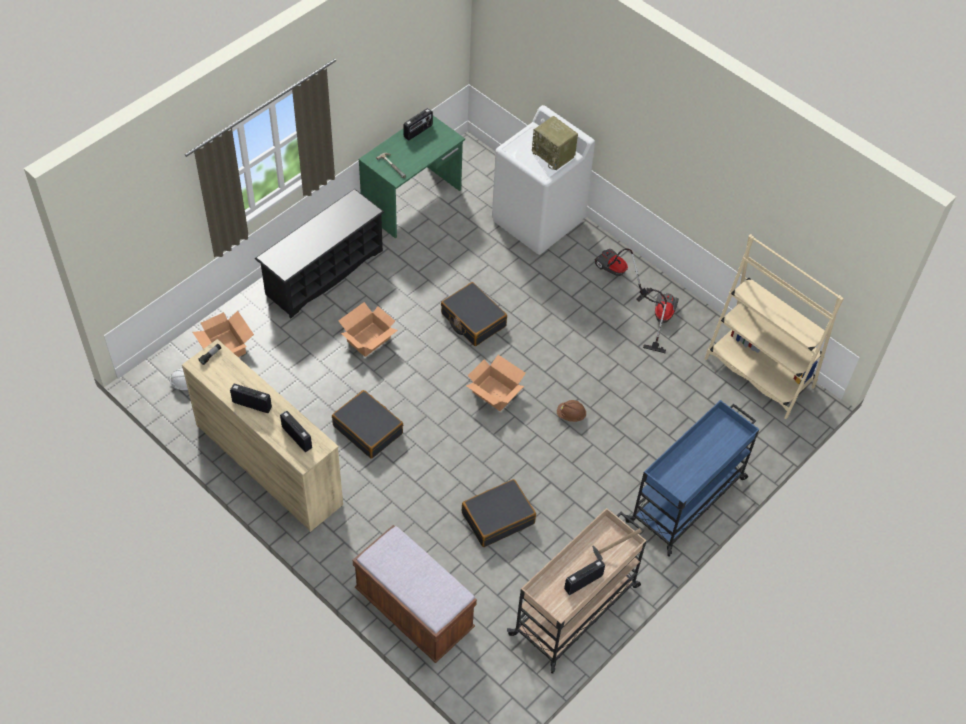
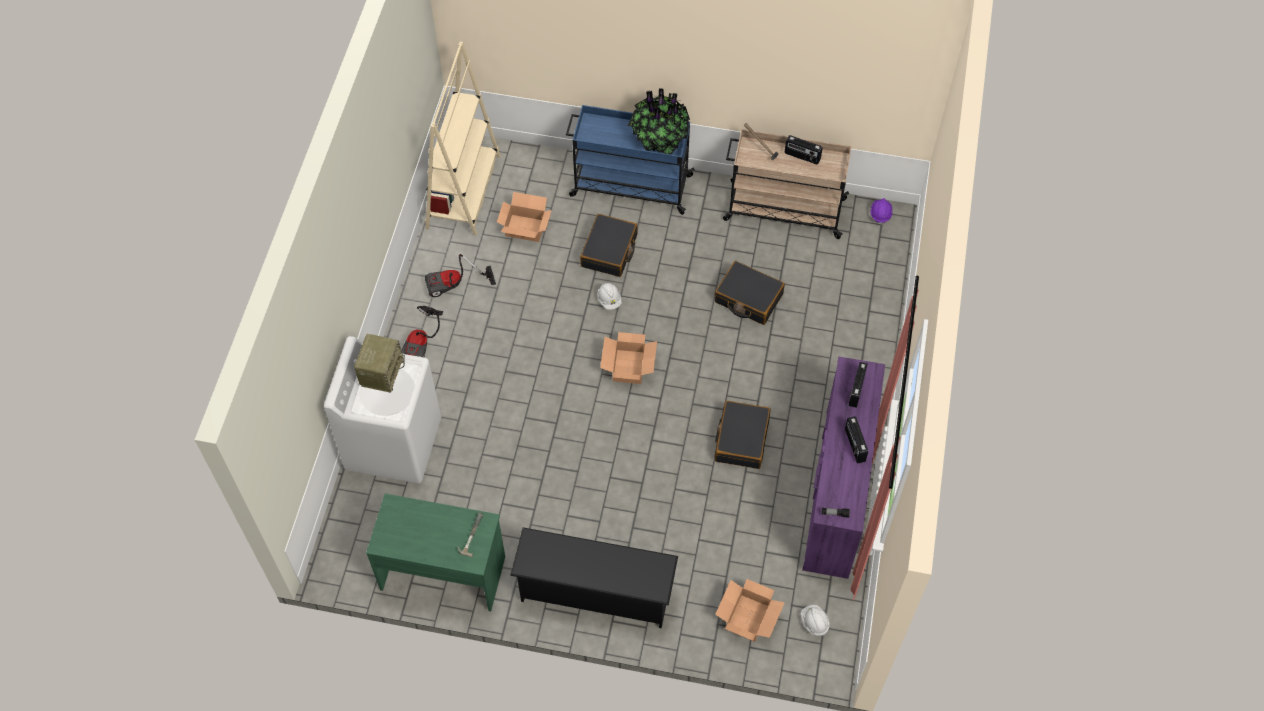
camera: 120 degrees left, 5 degrees up
(269, 464) = (835, 493): beige dresser -> purple dresser
(369, 339) = (646, 500): cardboard box -> cardboard box (525, 227)
(414, 610) = (872, 308): brown bench -> none
(418, 131) = (403, 542): radio -> none
(473, 320) = (560, 428): black suitcase -> black suitcase (609, 251)
(512, 693) = (880, 214): none -> purple hard hat
(570, 415) = (609, 300): brown hard hat -> white hard hat
(683, 475) = (659, 139): none -> potted plant

